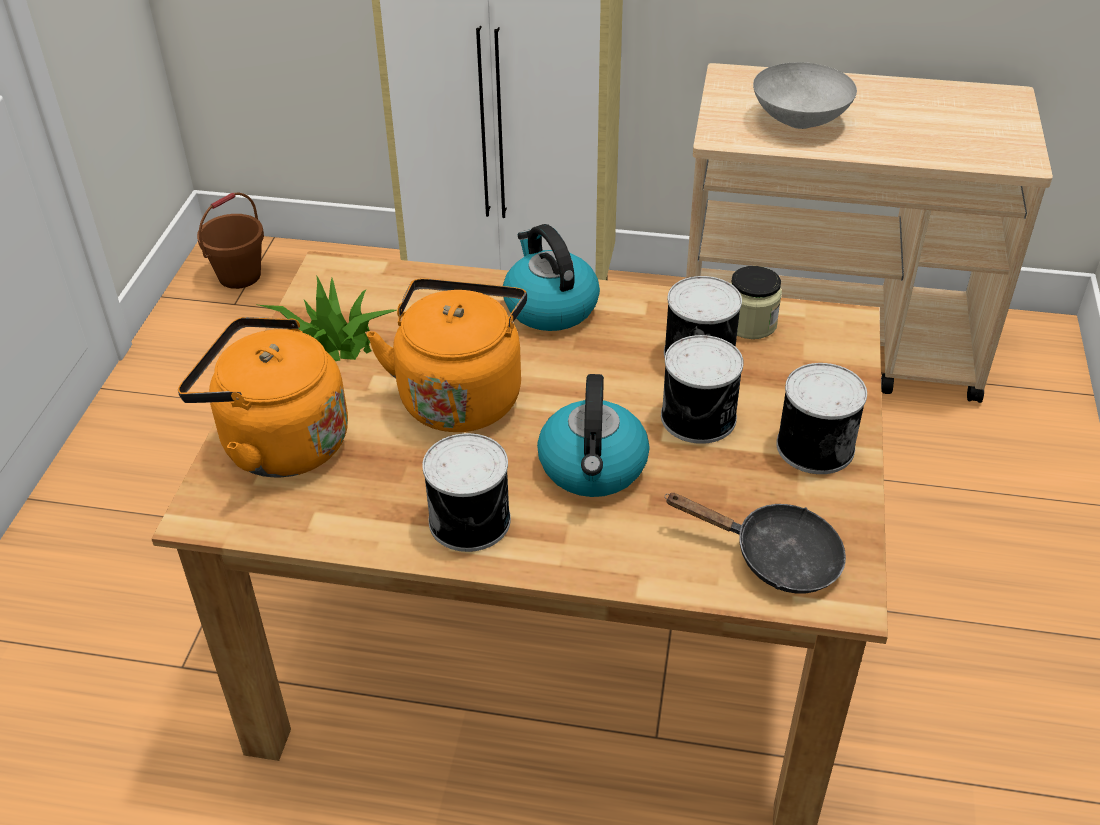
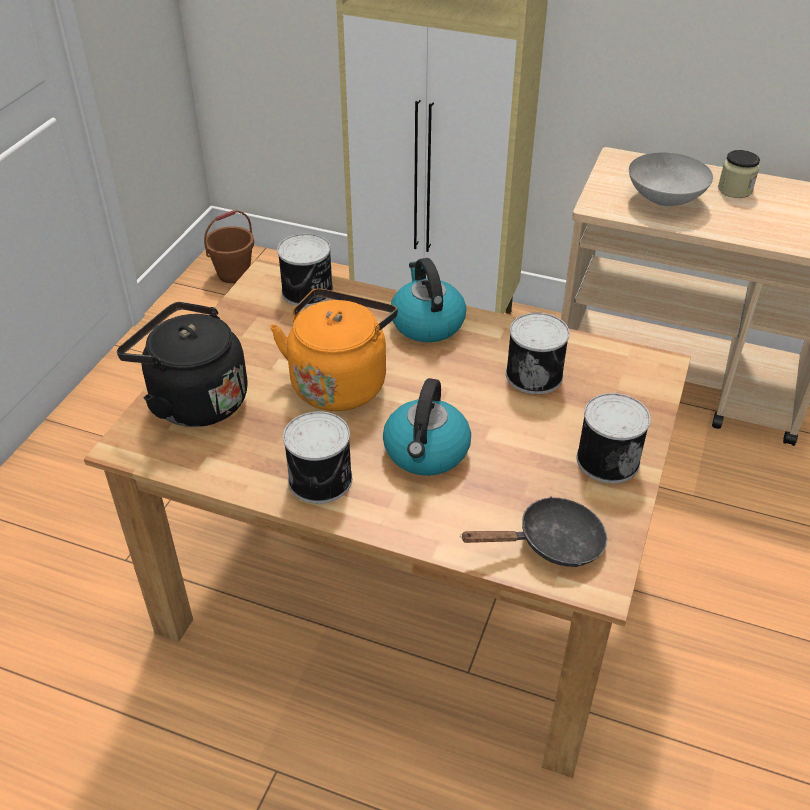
camera: 10 degrees right, 0 degrees up
(277, 443) = (194, 400): orange kettle -> black kettle
(333, 341) = (256, 329): potted plant -> none
(700, 418) = (521, 425): can -> can (308, 292)
(750, 323) = (582, 356): jar -> jar (735, 190)
(775, 557) = (551, 543): black frying pan -> black frying pan turned 45 degrees counterclockwise

